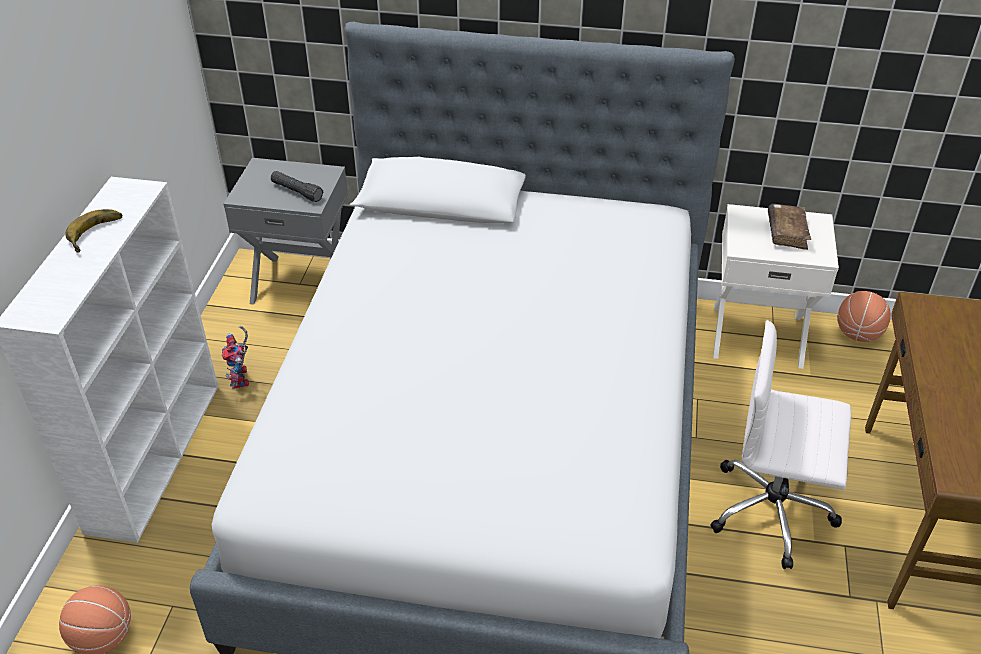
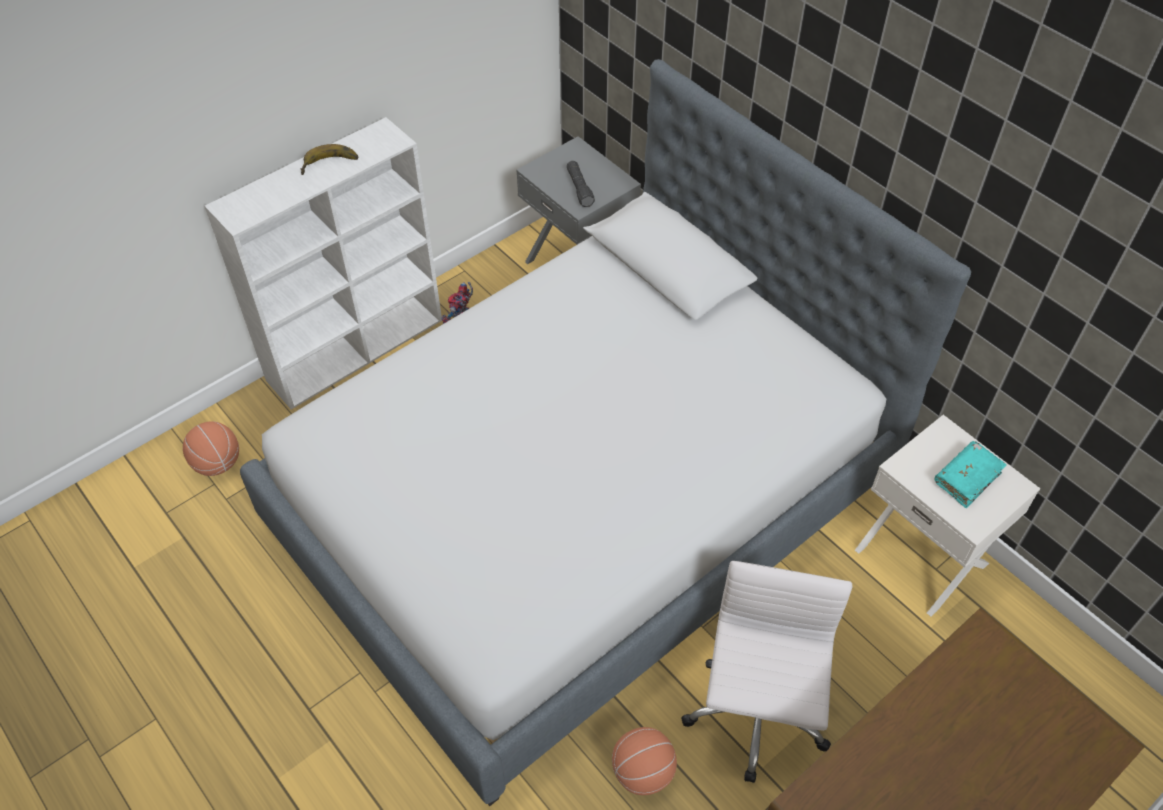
camera: 40 degrees right, 10 degrees up
(773, 511) = (755, 718): white office chair -> white office chair turned 45 degrees clockwise
(786, 232) = (967, 478): brown book -> turquoise book
(857, 334) = (1027, 621): basketball -> basketball (642, 772)

